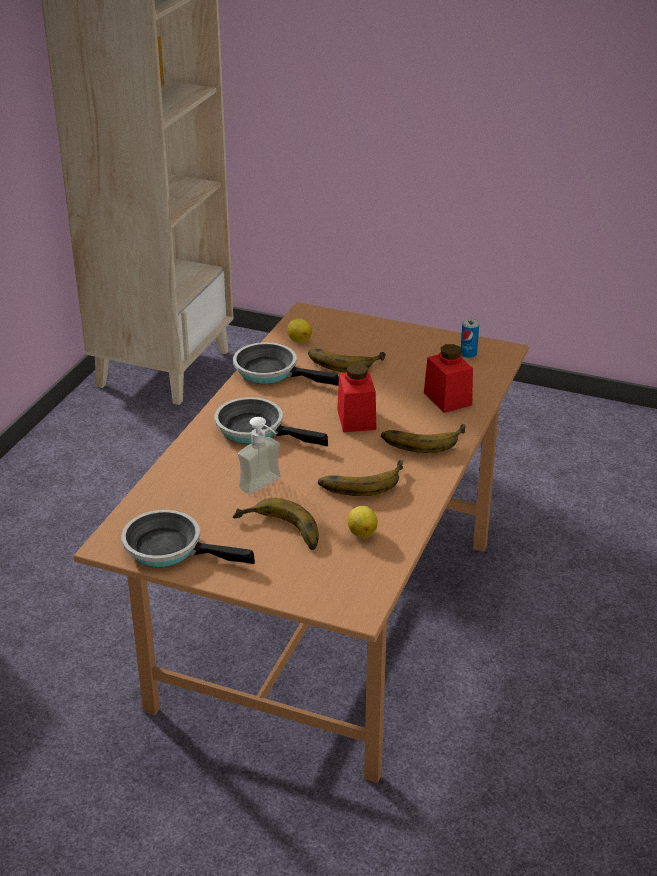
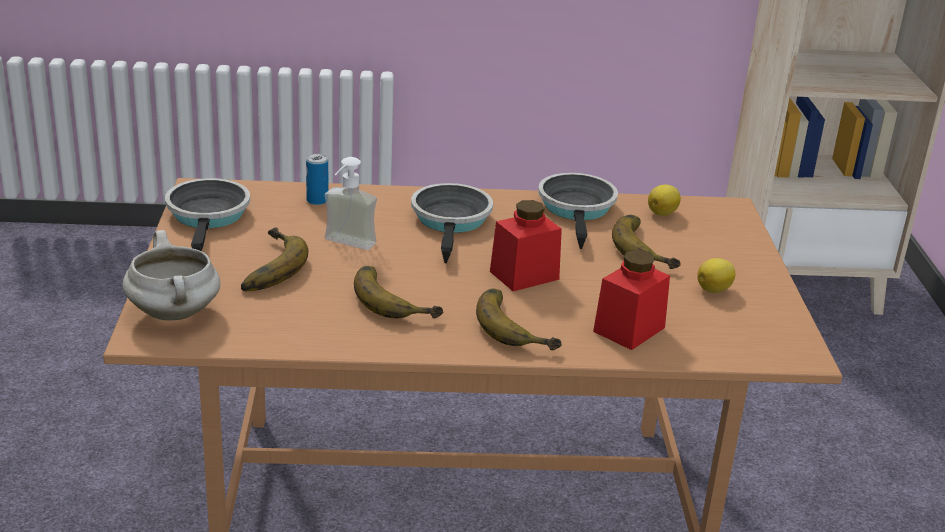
camera: 65 degrees right, 5 degrees down
(331, 590) = (175, 314): none -> white cooking pot
(362, 532) = (293, 315): lemon -> lemon (714, 290)
(468, 354) = (759, 329): can -> can (317, 200)

